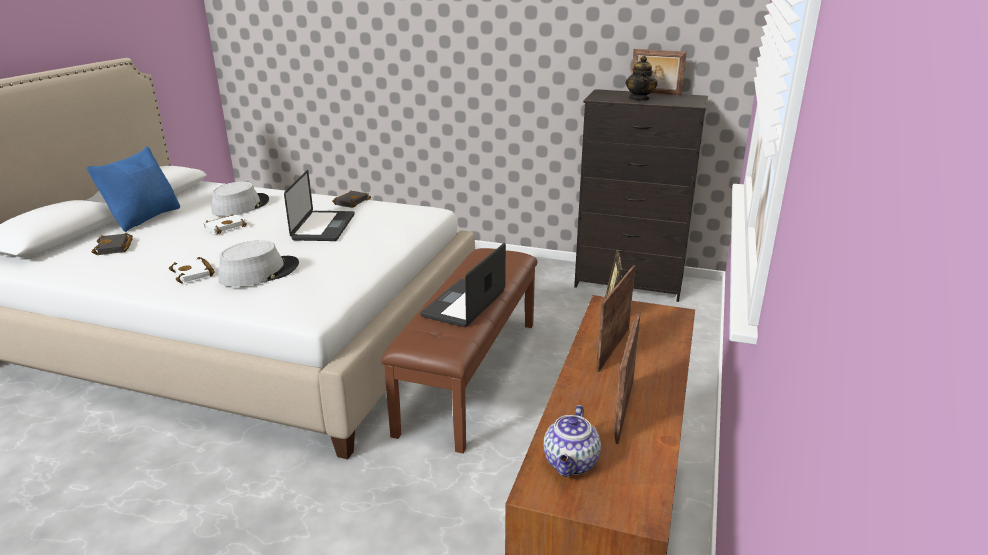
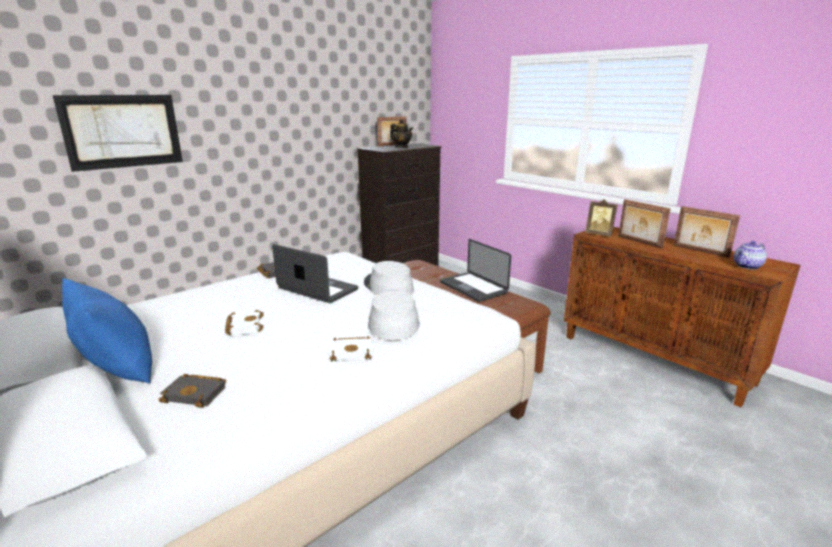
camera: 60 degrees left, 5 degrees down
(240, 206) = (190, 314): grey hat -> grey hat (388, 286)
(344, 40) = (123, 131): none -> picture
(571, 463) = (747, 266): teapot -> teapot turned 105 degrees clockwise

